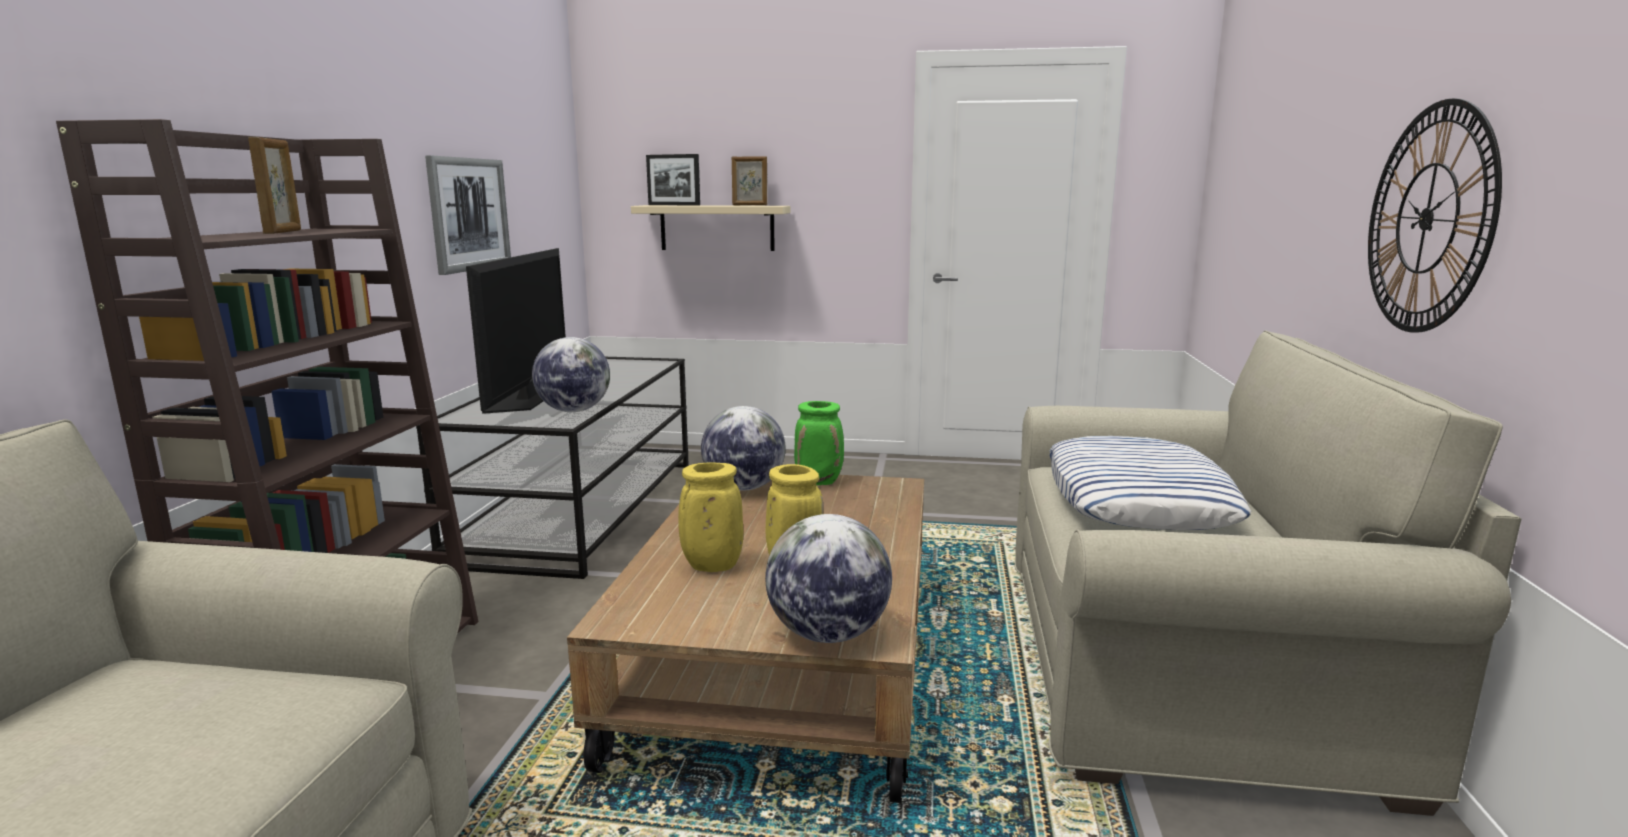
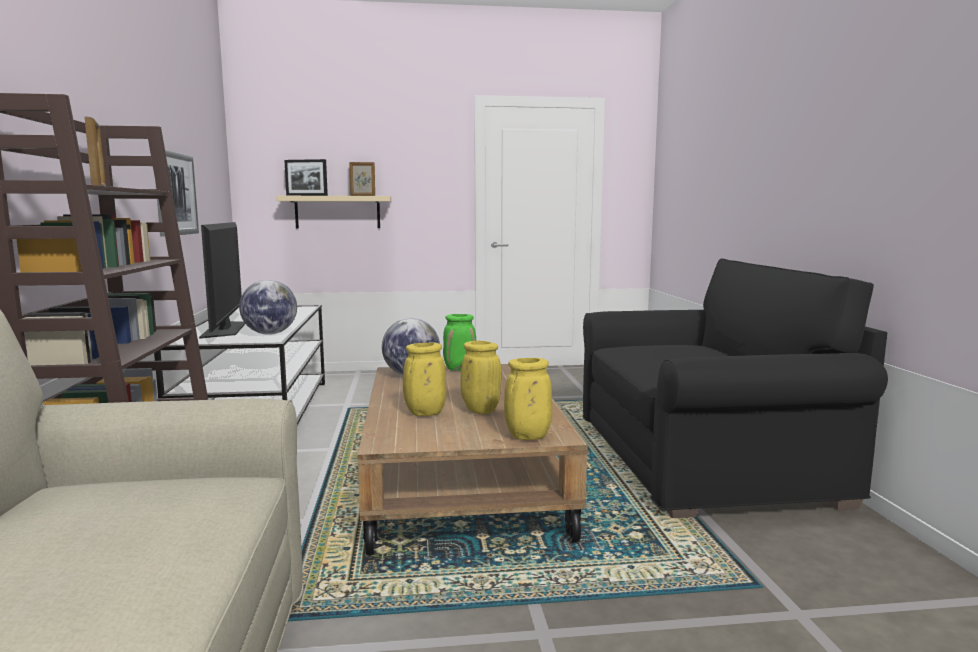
camera: 15 degrees left, 5 degrees down
(828, 634) = (527, 437): globe -> yellow vase
(1138, 498) = (671, 356): pillow -> none
(1180, 668) = (701, 460): beige sofa -> black sofa
(1427, 219) = (812, 185): wall clock -> none

